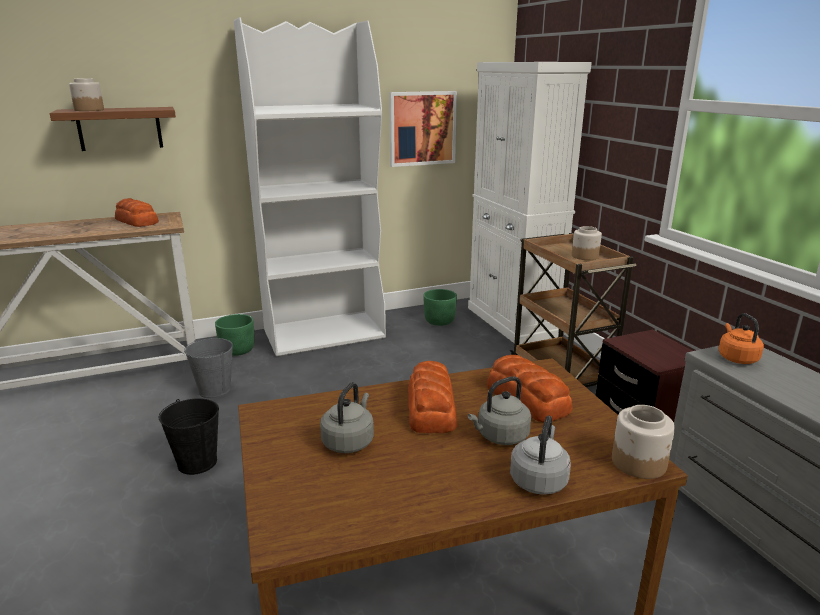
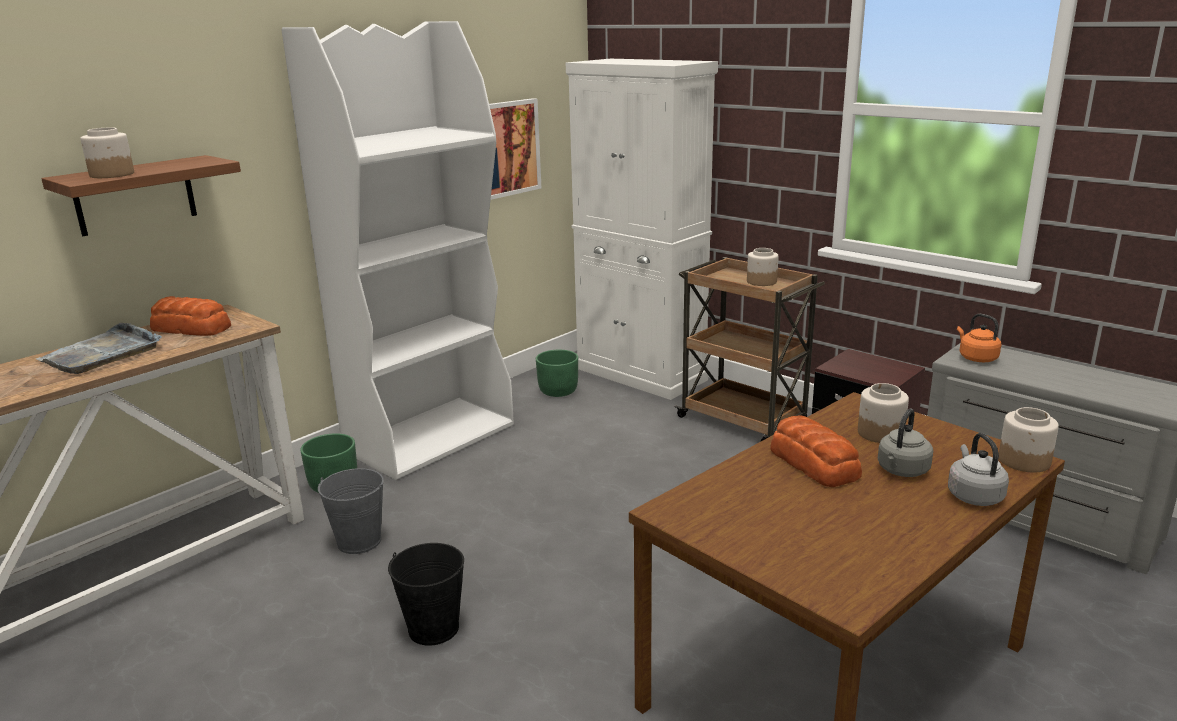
camera: 25 degrees left, 0 degrees up
(72, 227) = (102, 353): none -> grey tray
(349, 441) = (785, 512): grey kettle -> none
(527, 398) = (880, 433): bread -> jar

